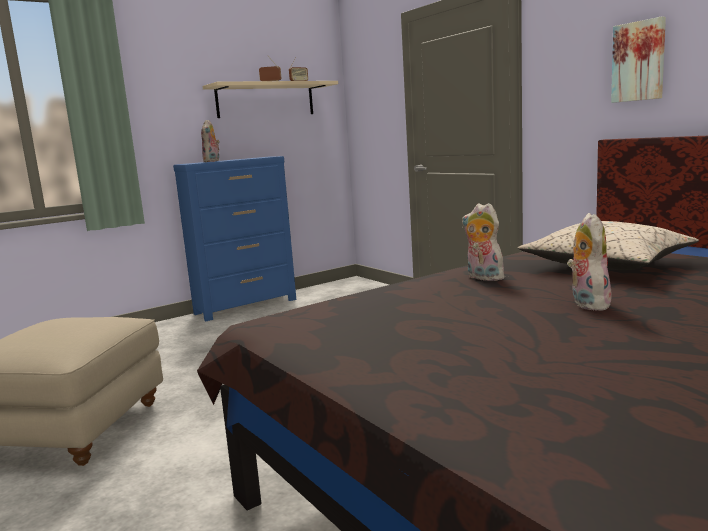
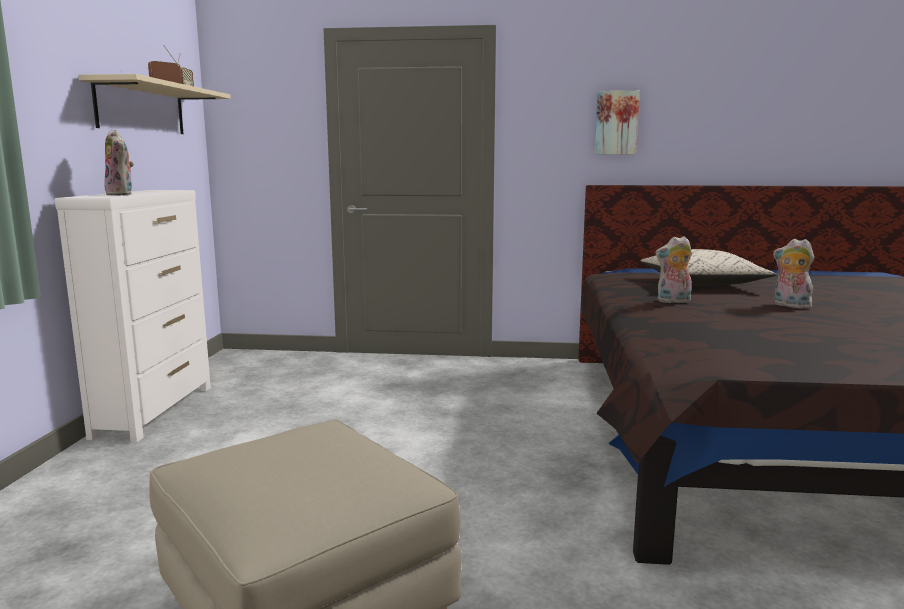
camera: 50 degrees left, 0 degrees up
(247, 306) = (156, 410): blue dresser -> white dresser

